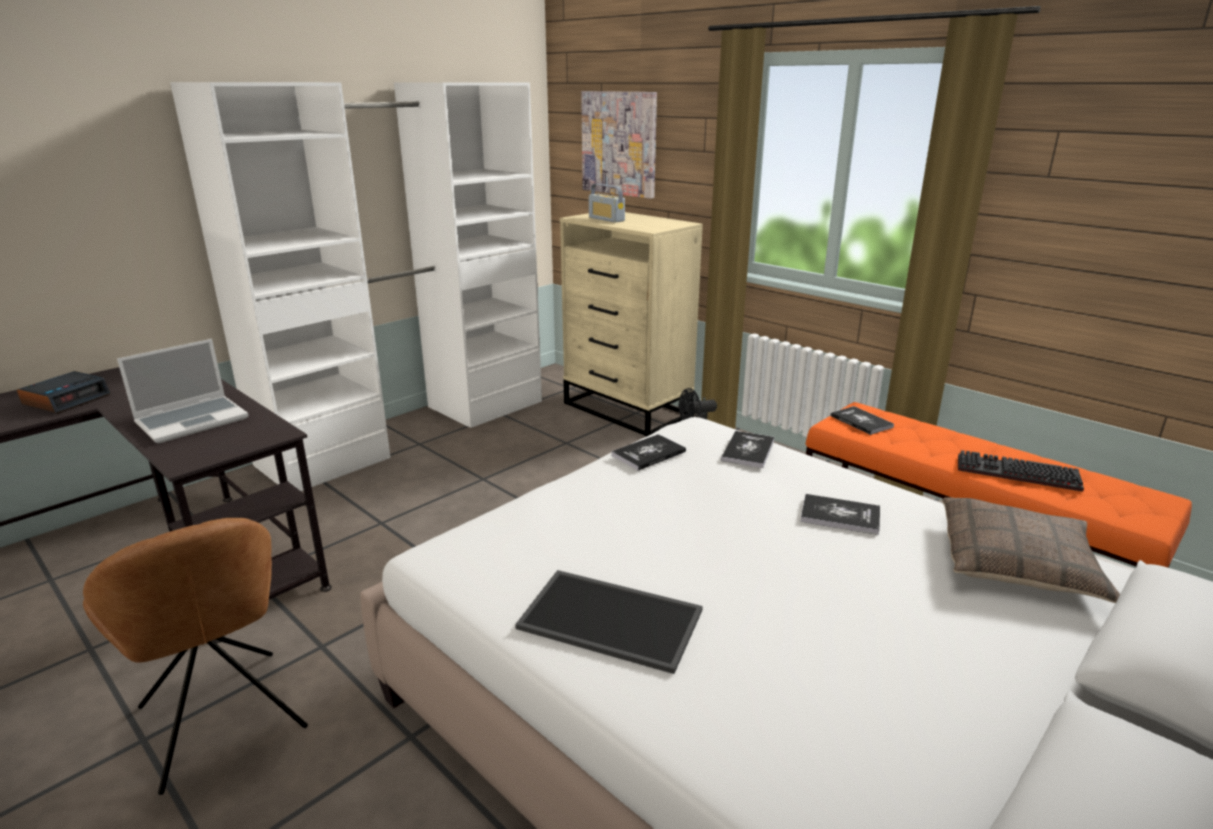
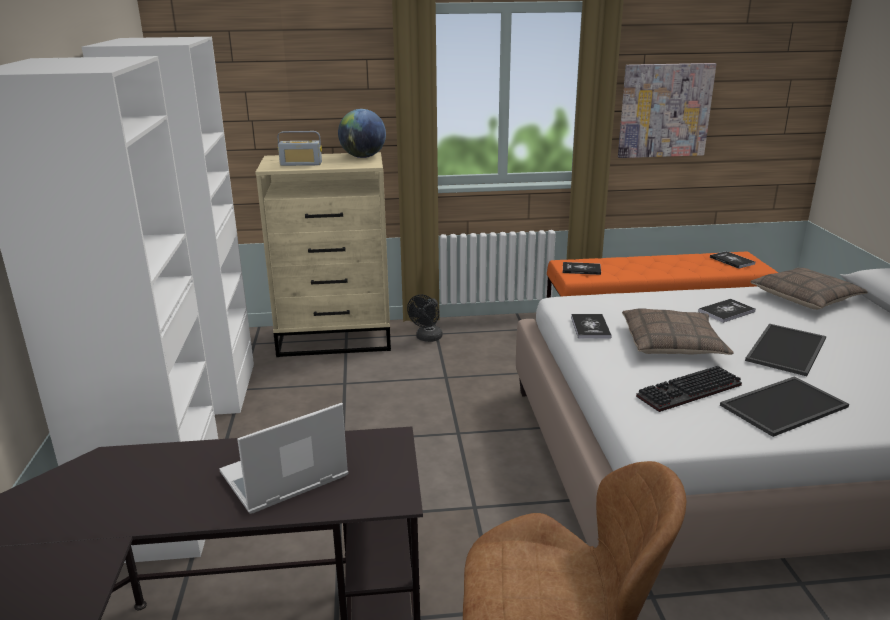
camera: 50 degrees left, 0 degrees up
(67, 400) = (57, 555): alarm clock -> none
(193, 420) = (283, 477): laptop -> laptop turned 120 degrees counterclockwise
(619, 143) = (263, 89): picture -> picture (664, 110)
(670, 224) = (363, 157): none -> globe
(683, 507) = (673, 344): none -> pillow
(748, 450) = (625, 301): book -> book (732, 261)
(788, 586) = (787, 350): none -> tray
(1015, 474) = (687, 267): keyboard -> keyboard (689, 392)

